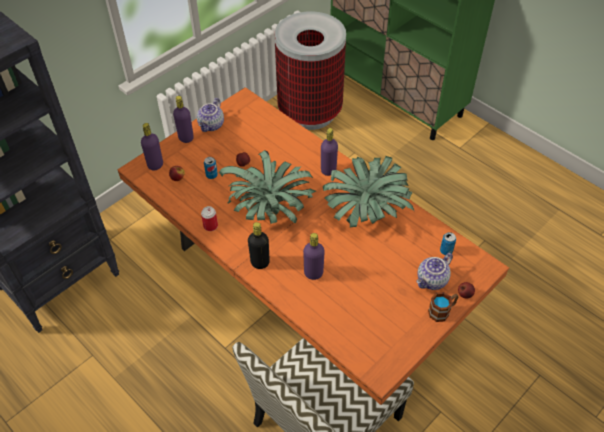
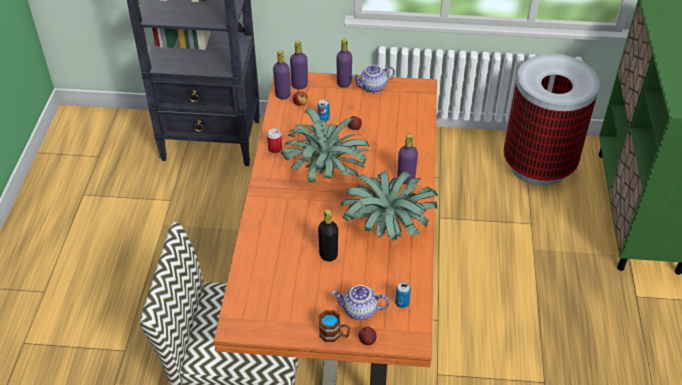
camera: 50 degrees right, 5 degrees down
(260, 262) = (269, 196): black bottle -> black bottle (328, 255)
(313, 273) = (290, 232): purple bottle -> purple bottle (283, 95)

